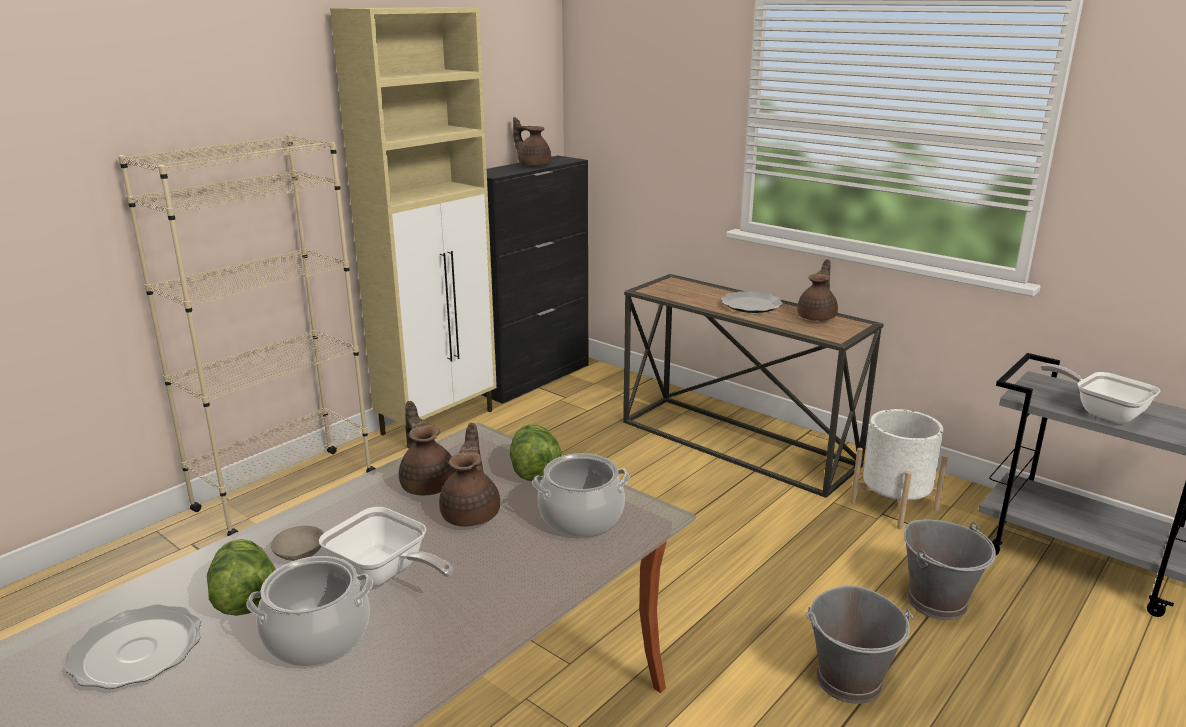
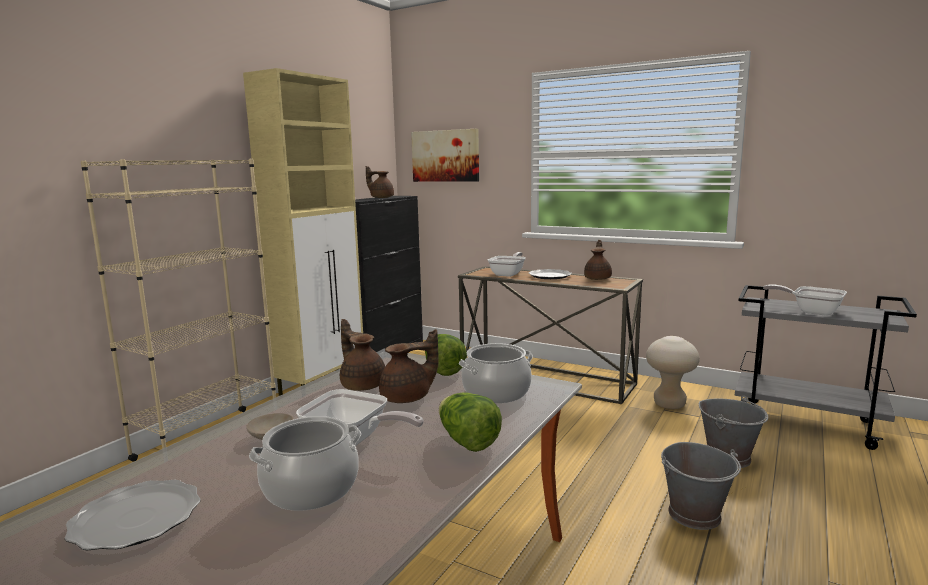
camera: 10 degrees left, 10 degrees down
(244, 598) = (230, 470): lettuce -> lettuce (467, 441)
(472, 513) = (408, 398): brown teapot -> brown teapot turned 75 degrees clockwise
(630, 104) = (445, 156): none -> picture
(695, 295) = (508, 274): none -> frying pan
(894, 506) = (669, 404): white planter -> beige stool

